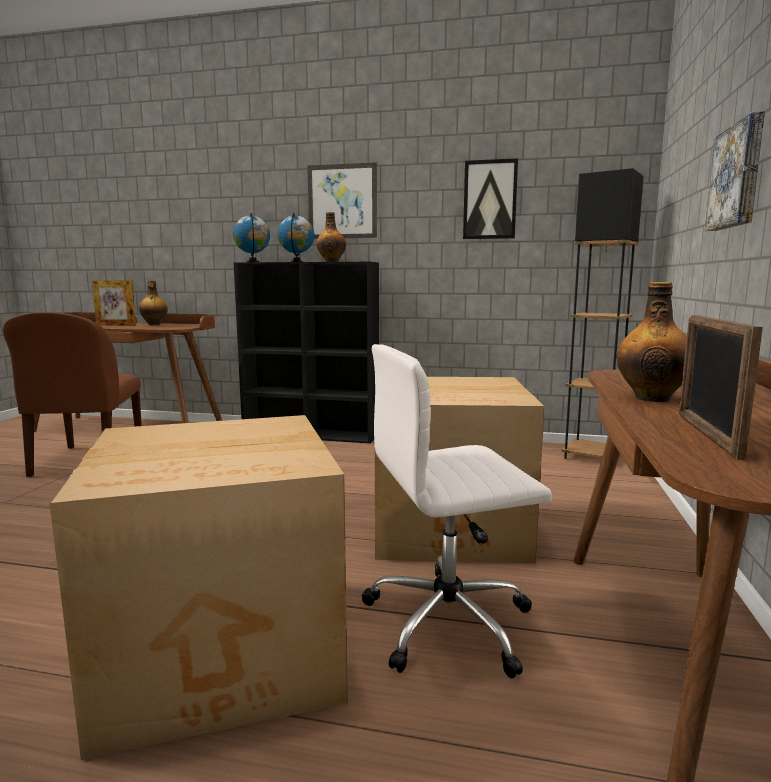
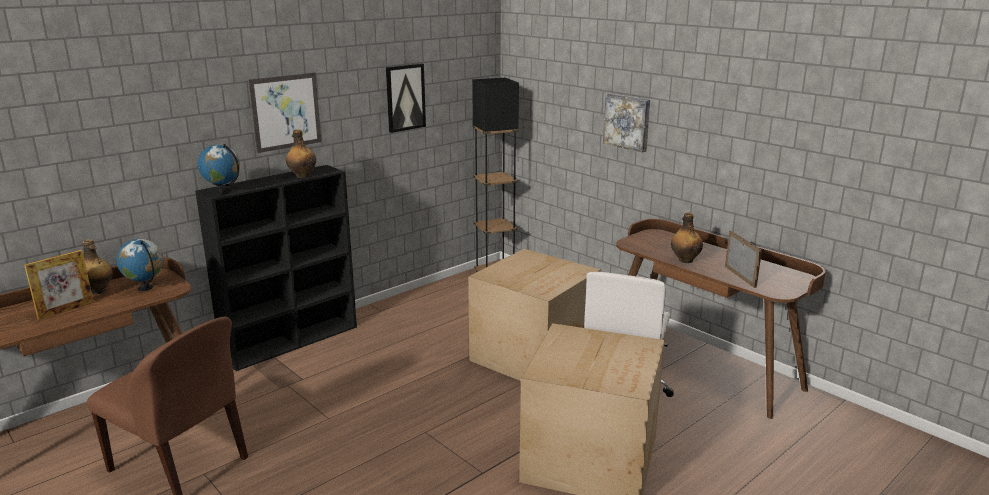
camera: 55 degrees left, 10 degrees up
(297, 262) = (262, 182): globe -> globe (145, 288)
(707, 435) = (740, 276): picture frame -> picture frame turned 150 degrees counterclockwise

